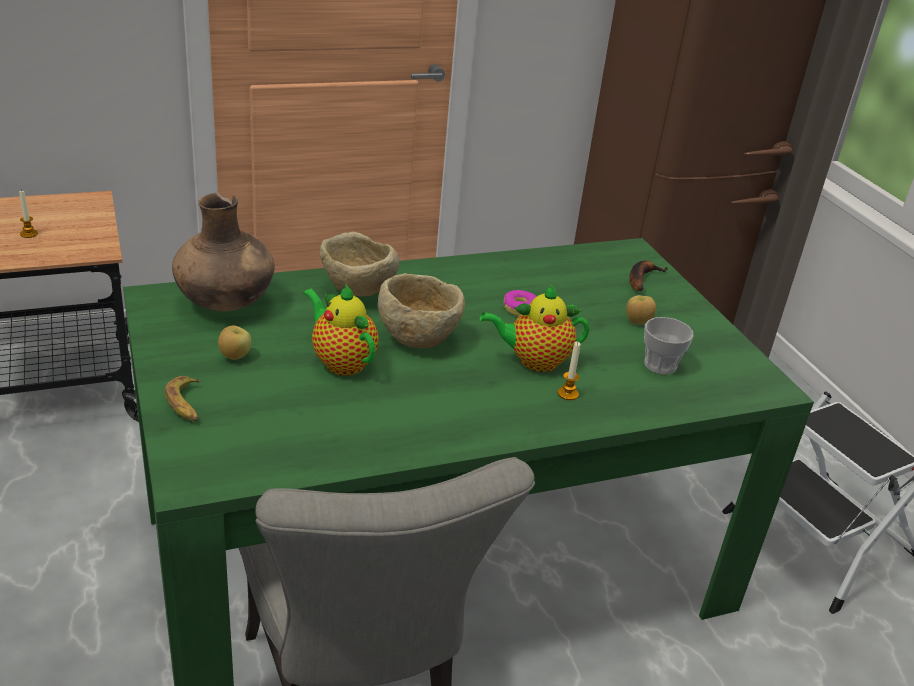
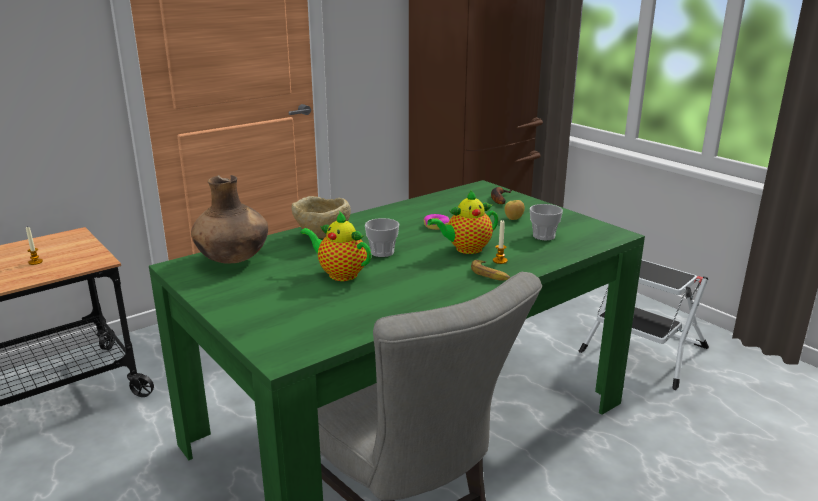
camera: 15 degrees left, 10 degrees down
(186, 404) = (247, 318): banana -> banana (490, 274)
(234, 356) = (262, 286): apple -> none
(418, 338) = (382, 252): beige bowl -> cup

